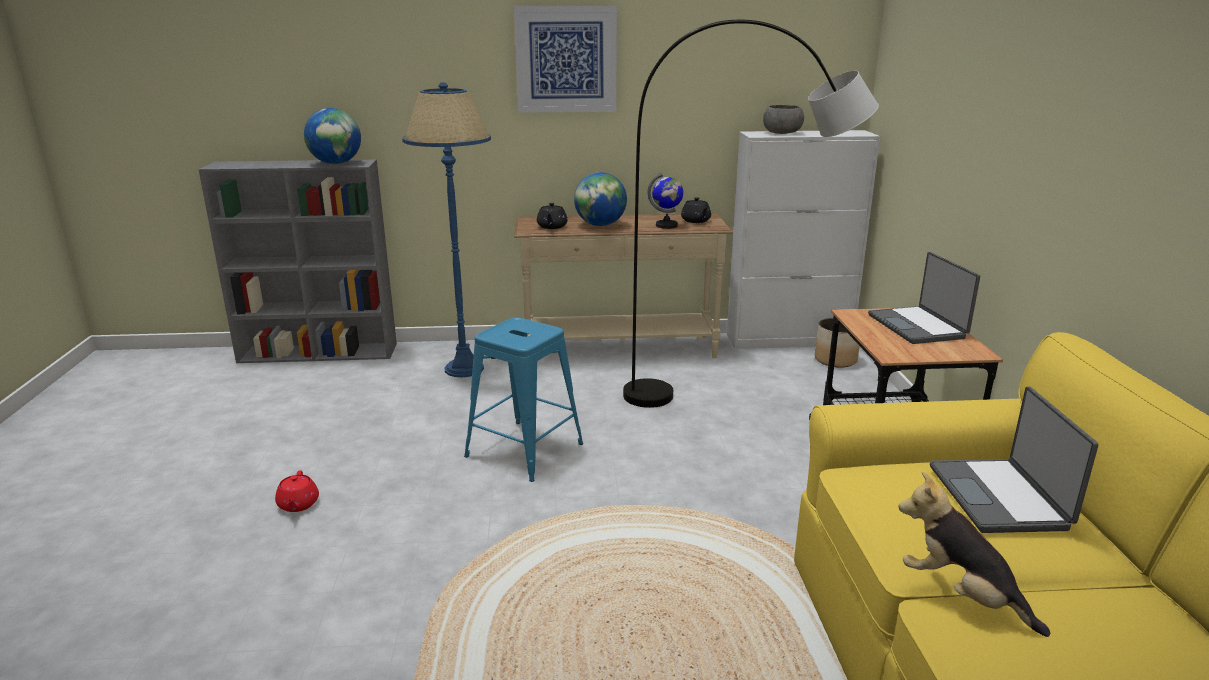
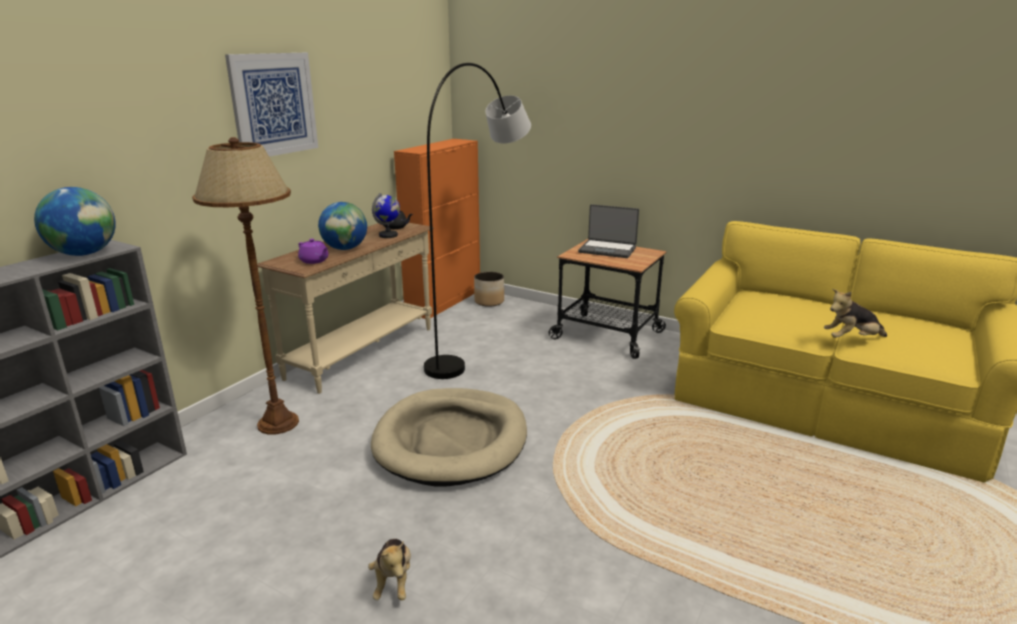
camera: 55 degrees left, 0 degrees up
(298, 505) = (393, 582): red teapot -> plush toy
(464, 369) = (278, 423): blue floor lamp -> brown floor lamp
(523, 450) = (451, 440): blue stool -> beige dog bed
(552, 227) = (314, 261): black teapot -> purple teapot
(781, 133) = (423, 147): grey bowl -> none
(789, 340) = (444, 301): white cabinet -> orange cabinet
(1000, 497) = (782, 303): laptop -> none

